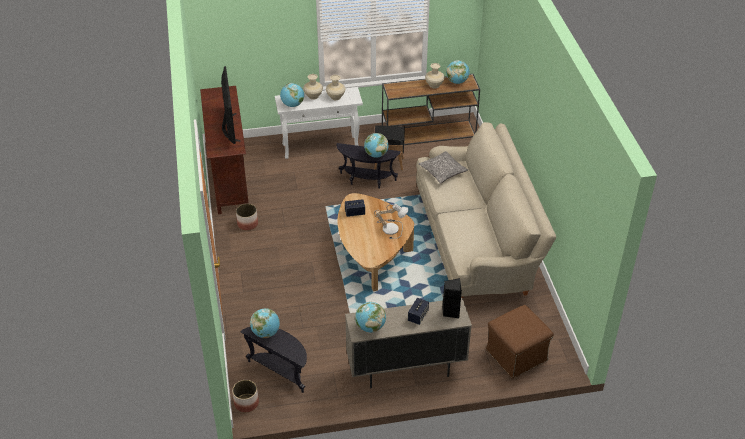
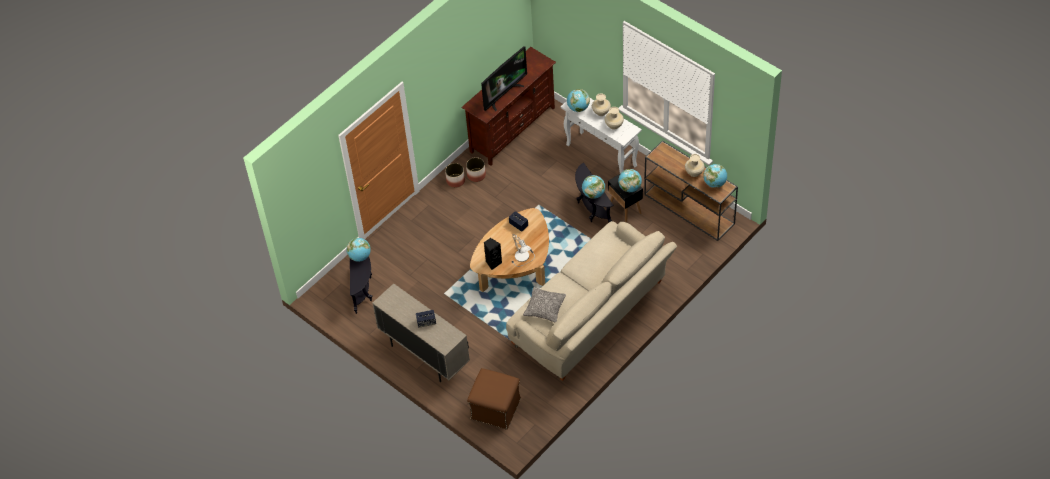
camera: 55 degrees right, 10 degrees up
(246, 403) = (321, 291): planter -> planter (455, 180)
(370, 327) = (393, 304): globe -> globe (630, 188)
(443, 171) = (606, 245): pillow -> pillow (544, 308)
(450, 312) = (446, 337): black speaker -> black speaker (493, 263)

